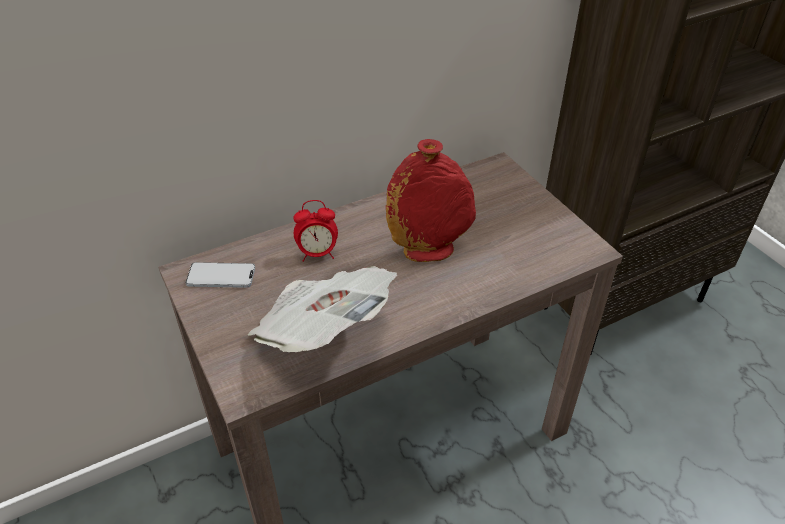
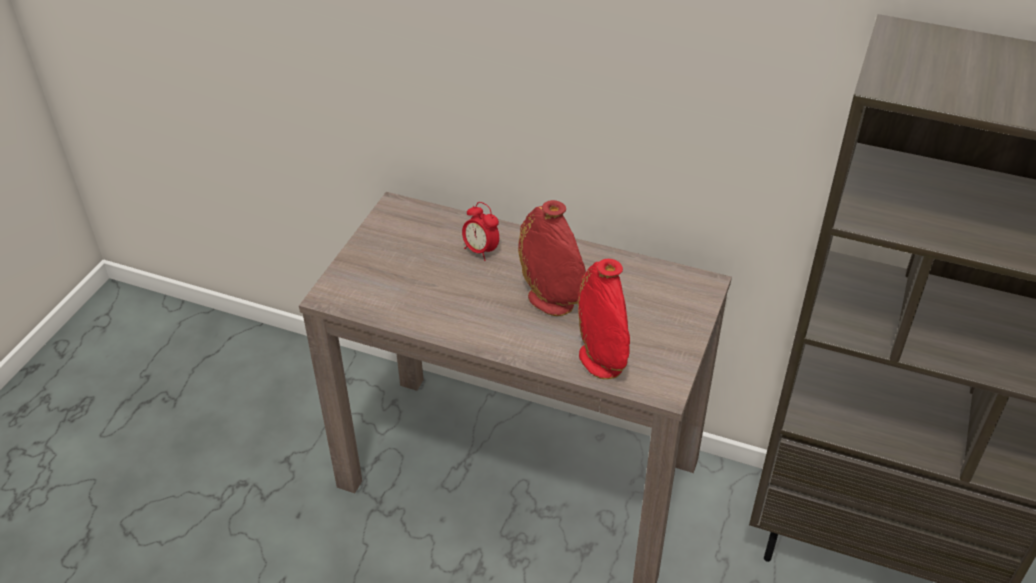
camera: 50 degrees right, 0 degrees up
(221, 276) = (408, 222): phone -> none
(323, 331) = (413, 298): newspaper -> none
(527, 264) = (600, 362): none -> red vase

